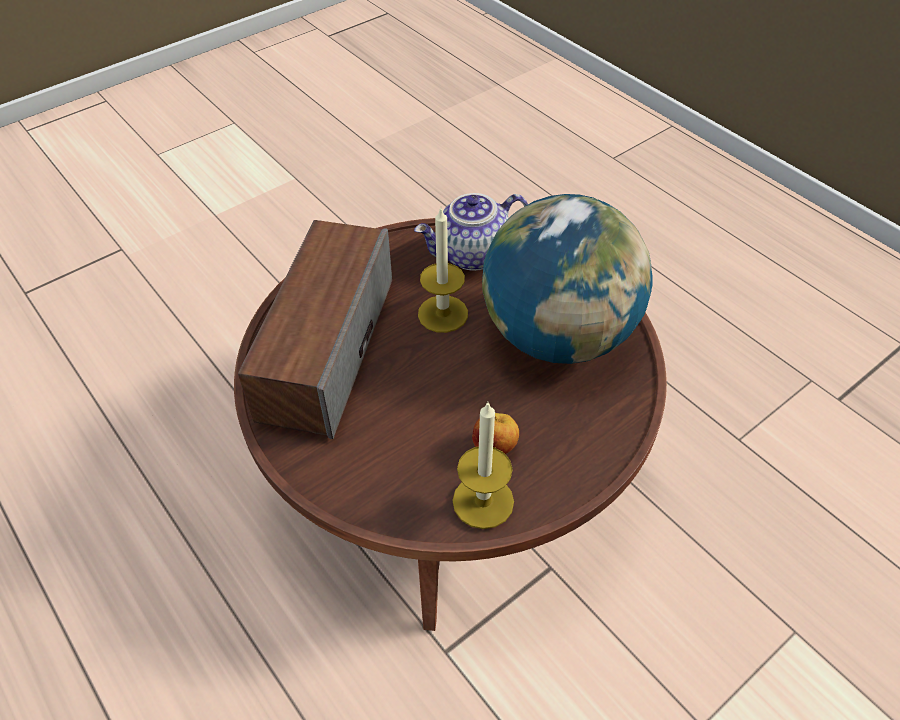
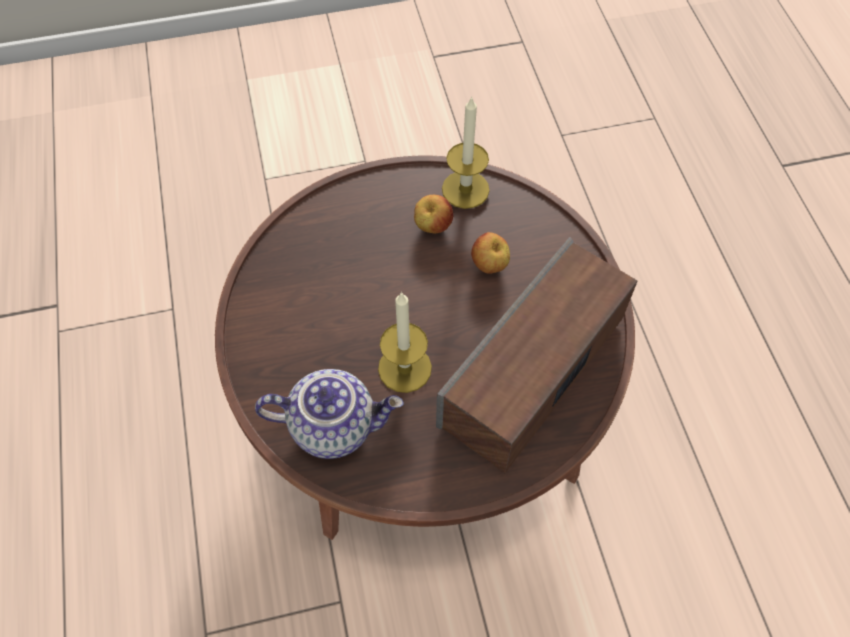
camera: 155 degrees left, 10 degrees up
(412, 429) = (489, 265): none -> apple
(558, 335) = (315, 299): globe -> none

